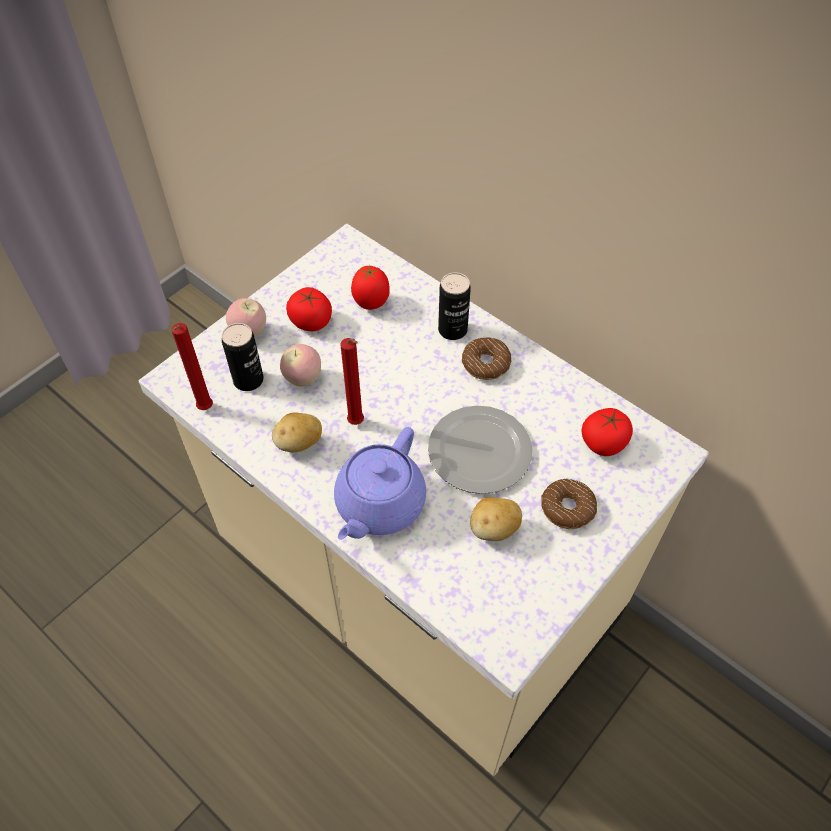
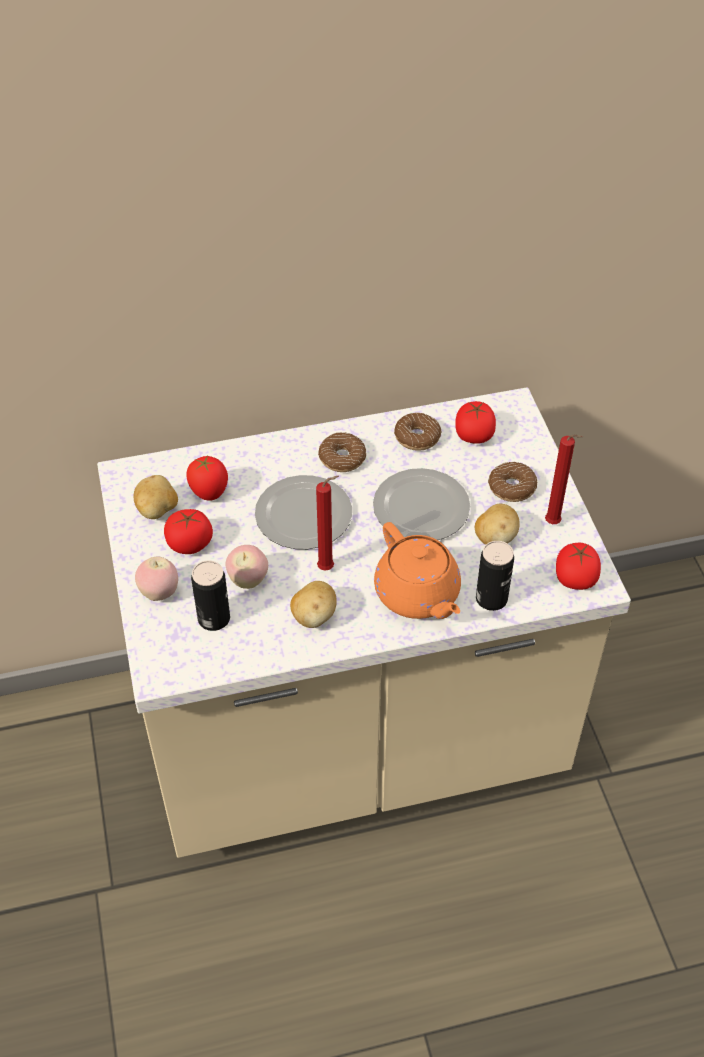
camera: 55 degrees left, 5 degrees down
(205, 410) = (218, 665): red candle -> red candle (554, 524)
(328, 283) = (158, 510): none -> potato
(379, 504) = (418, 594): purple teapot -> orange teapot
(401, 373) = (303, 514): none -> plate
(452, 330) = (289, 458): can -> can (491, 599)
(500, 624) = (575, 578): none -> tomato
(560, 402) = (417, 437): none -> donut

